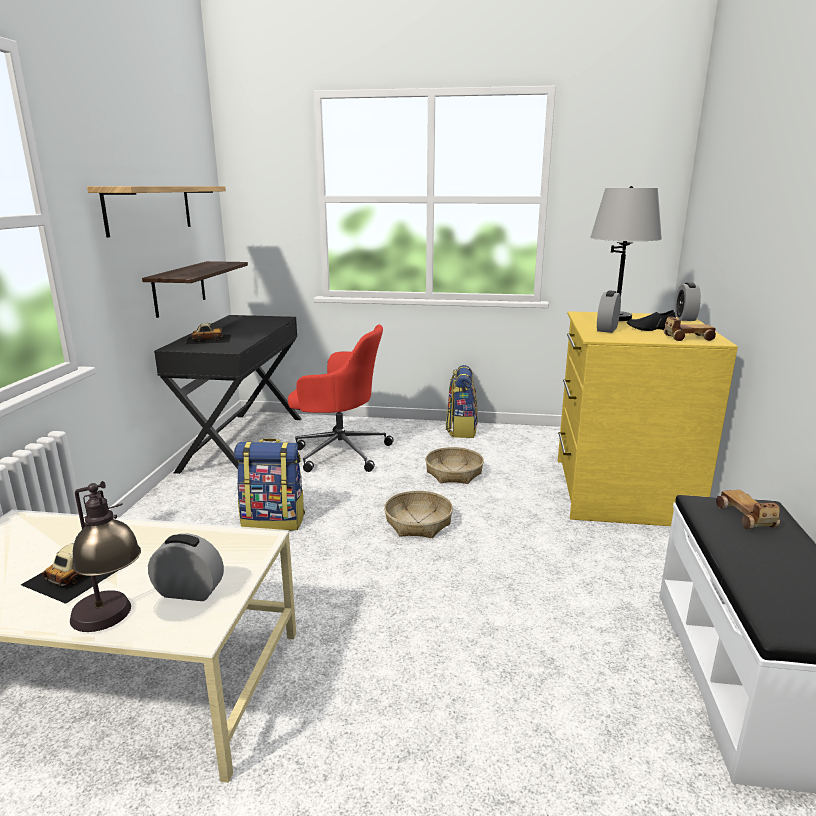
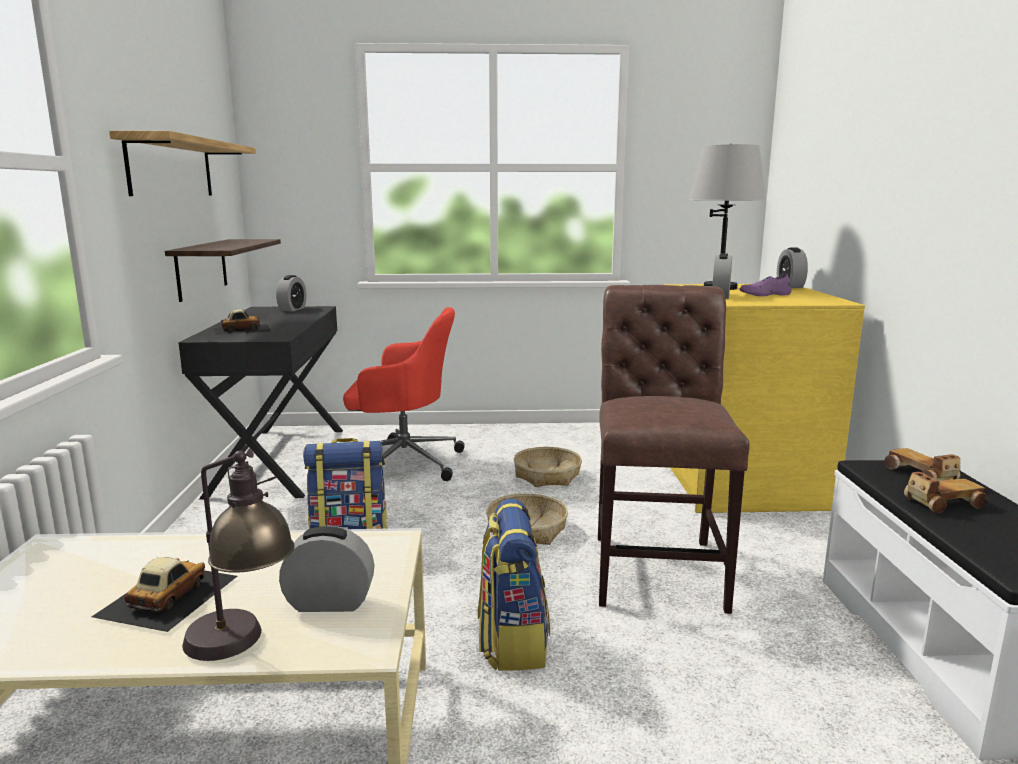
camera: 10 degrees left, 5 degrees down
(259, 319) = (292, 309): none -> alarm clock
(461, 430) = (537, 431): backpack -> backpack (512, 641)
(516, 567) = (658, 566): none -> brown chair
(651, 329) = (765, 295): black shoe -> purple shoe
(687, 338) = (809, 300): toy car -> toy car (942, 503)

